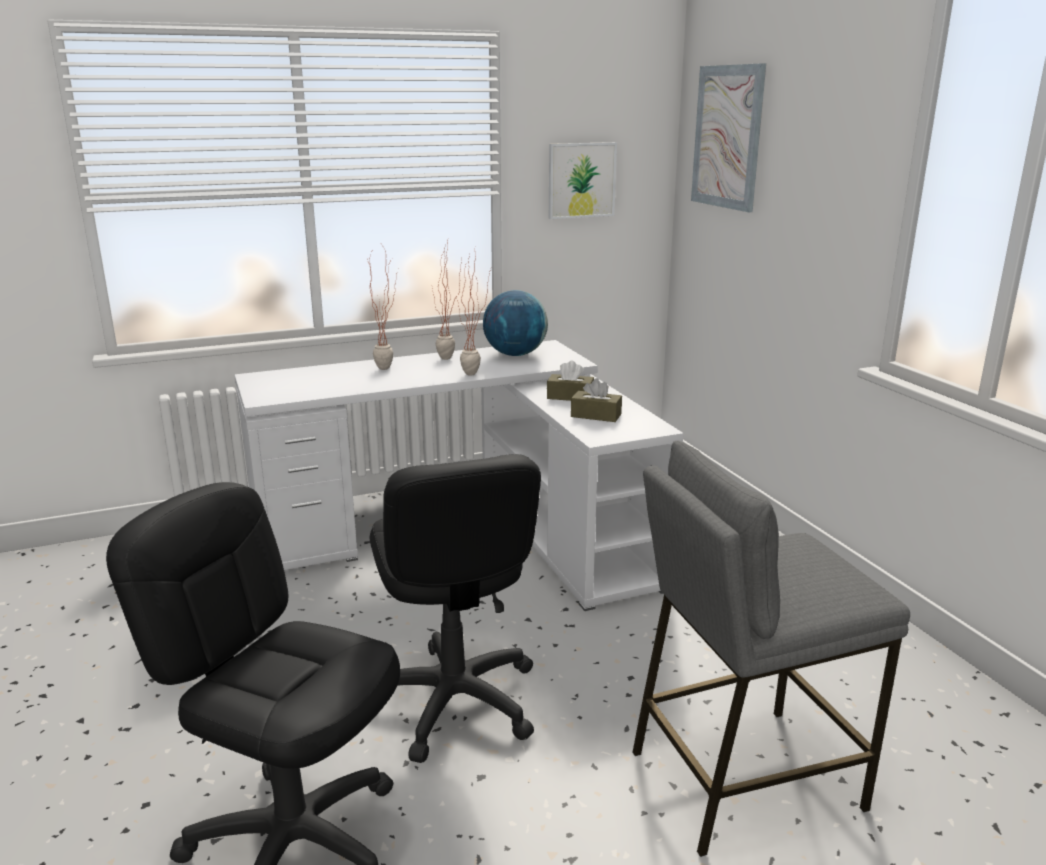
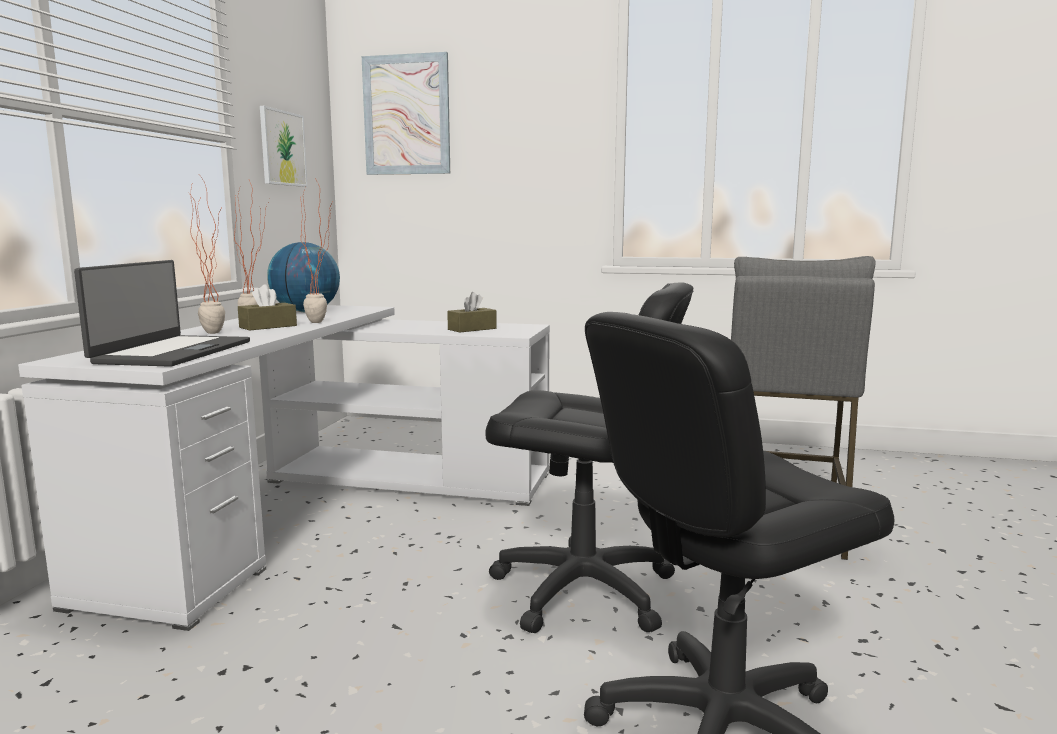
camera: 55 degrees left, 10 degrees down
(303, 387) = (172, 352): none -> laptop
(570, 397) = (417, 327): brown tissue box -> brown tissue box (268, 326)

